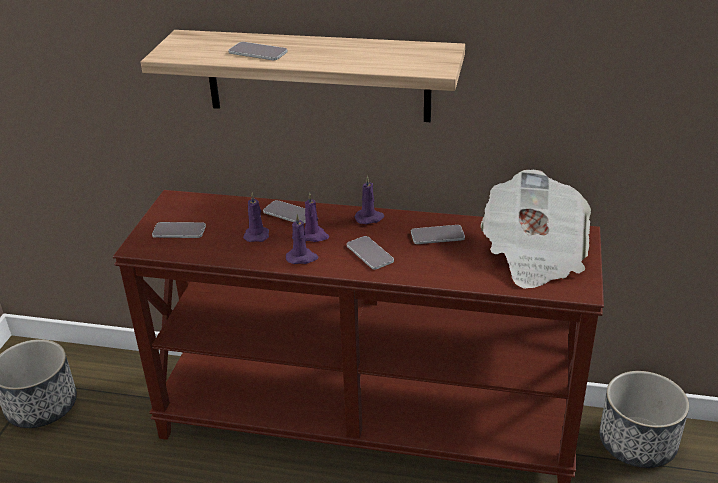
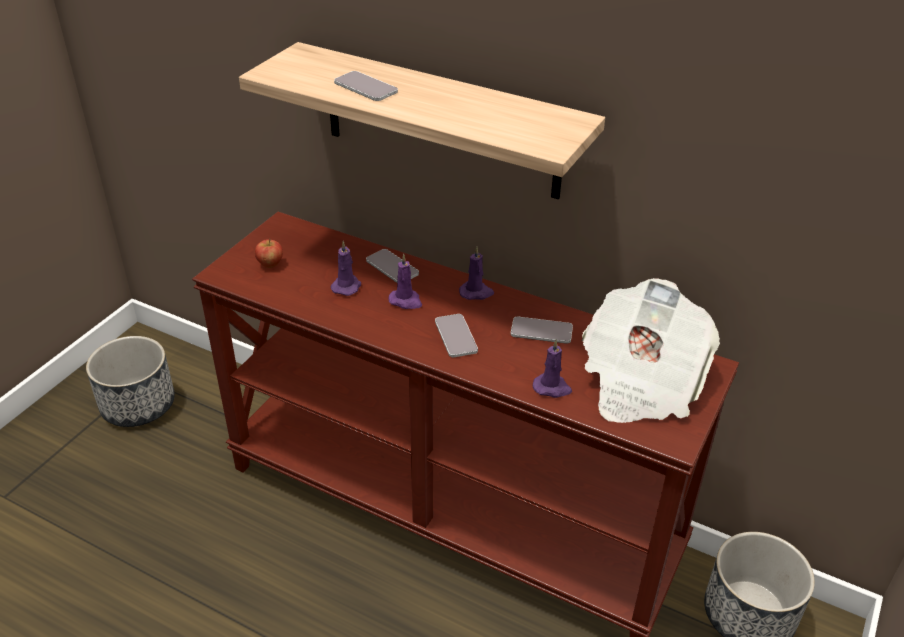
camera: 15 degrees right, 5 degrees up
(179, 231) = (270, 264): phone -> apple
(302, 258) = (381, 325): purple candle -> purple candle (552, 388)

